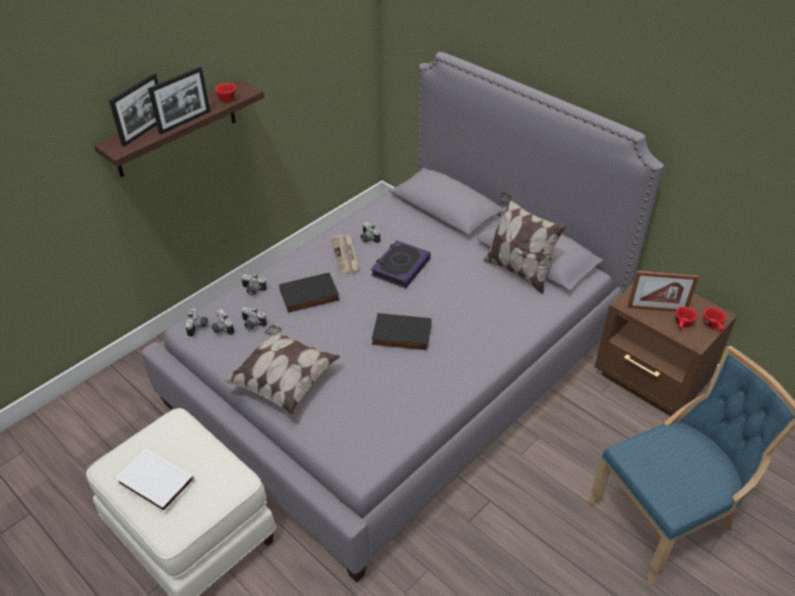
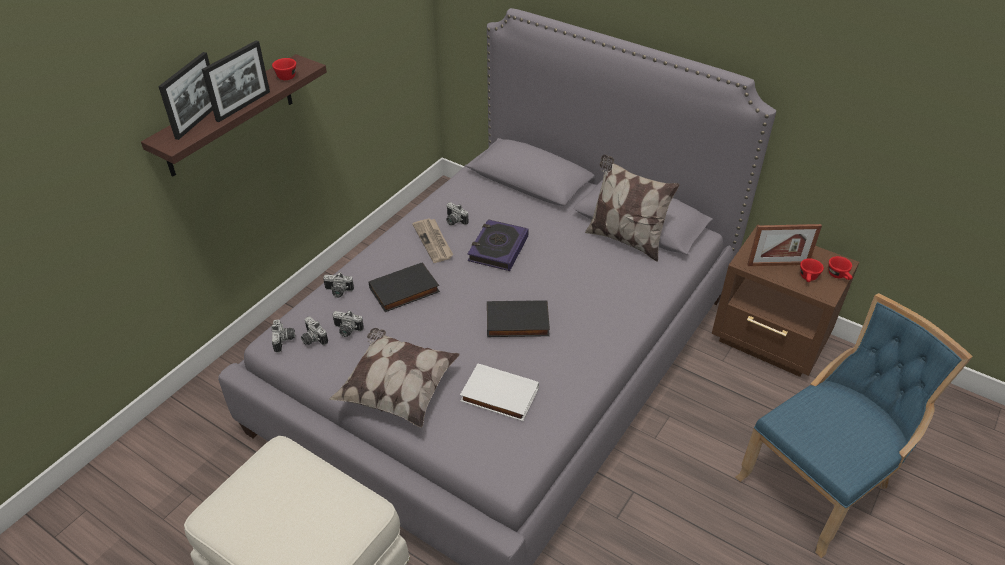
camera: 10 degrees left, 0 degrees up
(154, 483) = (271, 527): white book -> white book (498, 396)

